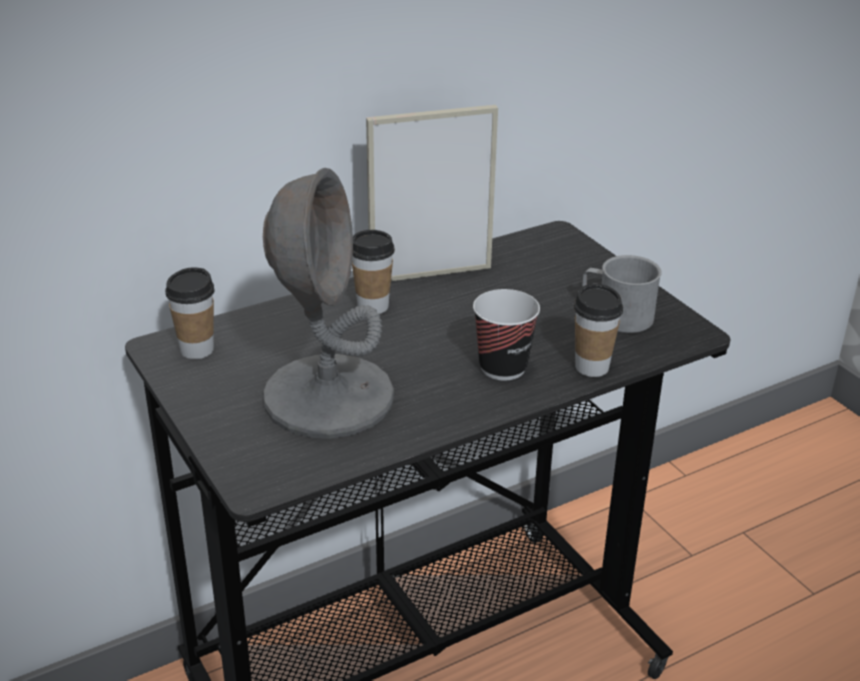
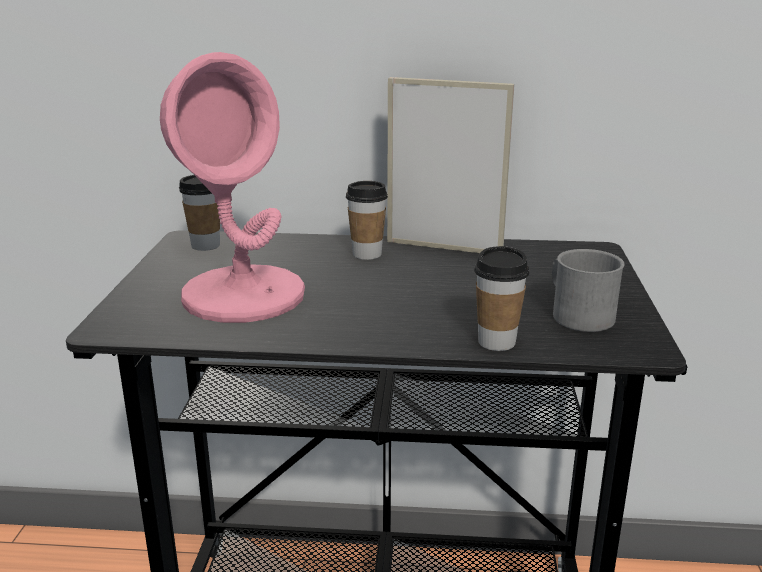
camera: 35 degrees right, 10 degrees down
(328, 398) = (244, 295): grey table lamp -> pink table lamp
(503, 367) = (413, 318): cup -> none

